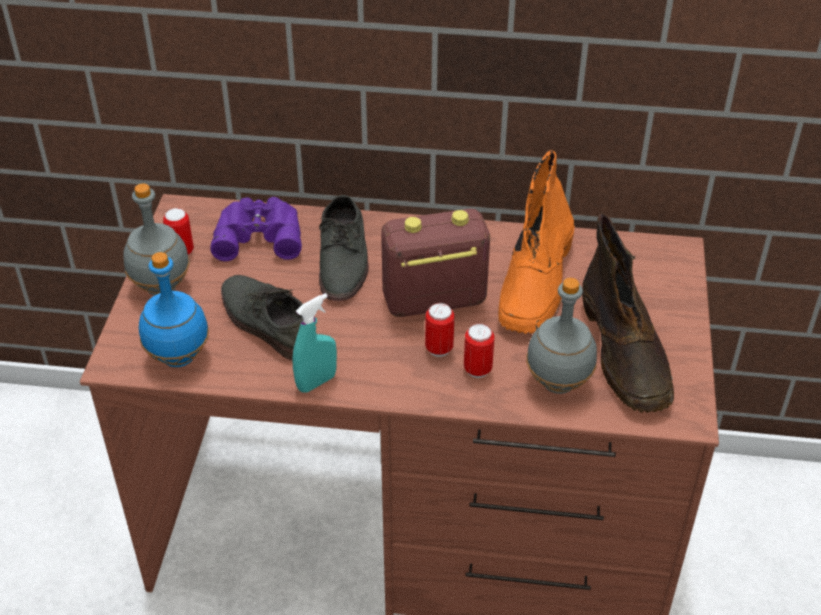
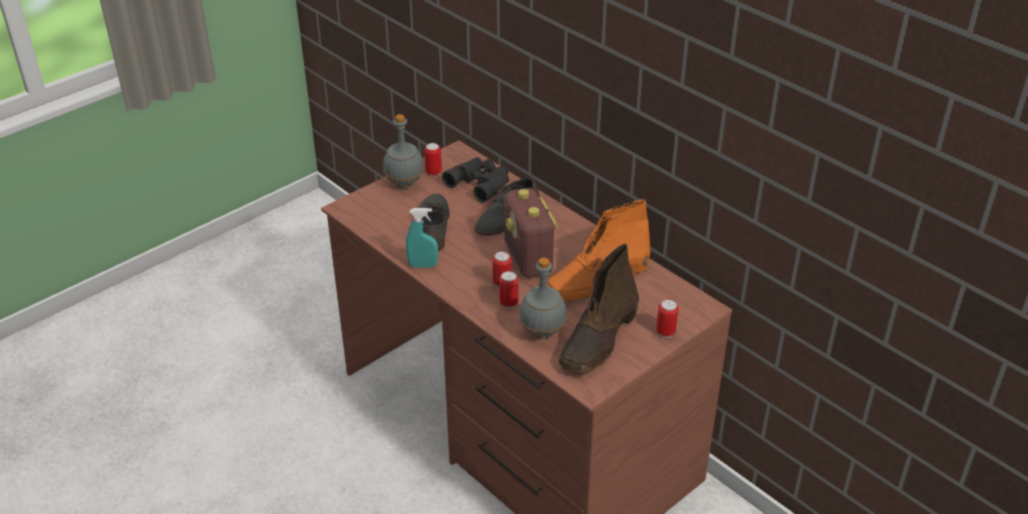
camera: 40 degrees right, 5 degrees down
(177, 357) = (374, 220): blue bottle -> none
(258, 234) = (481, 182): purple binoculars -> black binoculars
(433, 301) = (528, 260): radio -> radio turned 135 degrees counterclockwise
(677, 302) = (665, 332): none -> can

